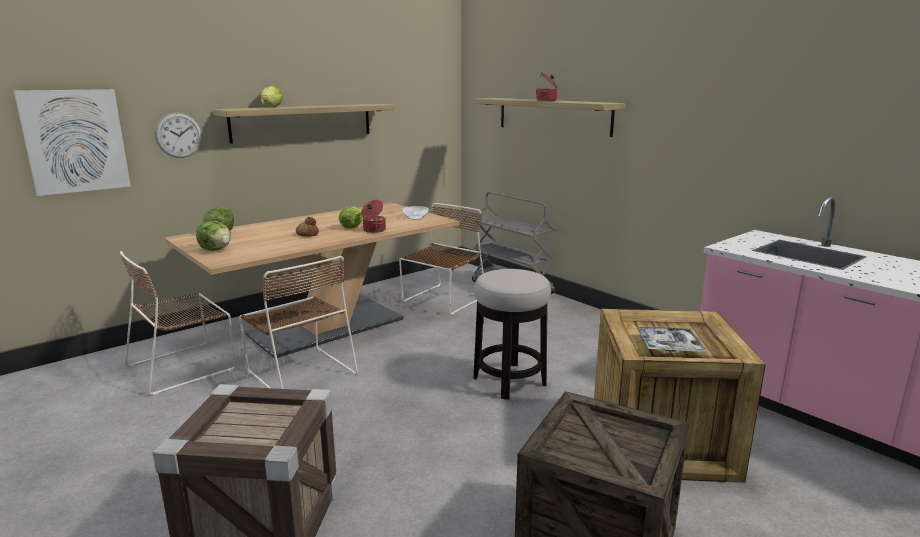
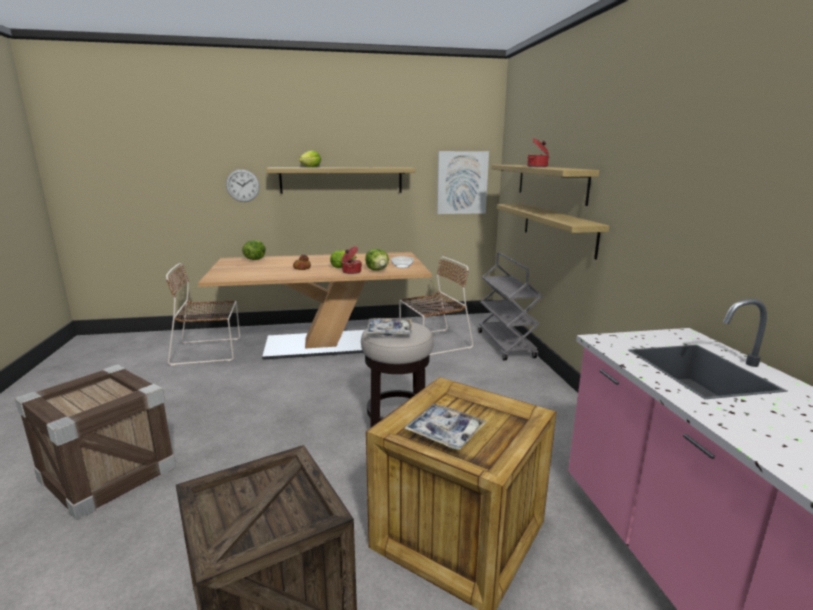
camera: 30 degrees right, 0 degrees up
(75, 141) = (173, 186): picture -> picture (462, 182)
(216, 249) = (228, 270): lettuce -> lettuce (377, 270)
(300, 371) = (265, 373): brown chair -> none
(511, 280) = (389, 331): none -> tray
(569, 160) = (557, 228): none -> shelf

